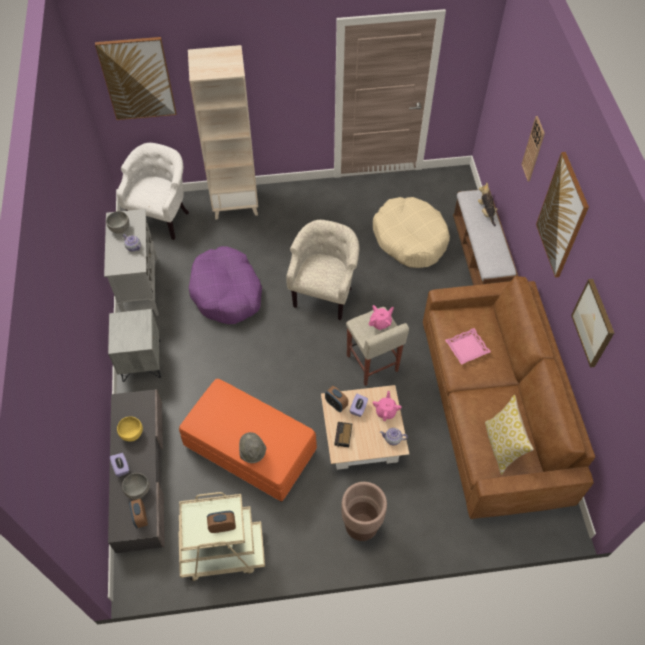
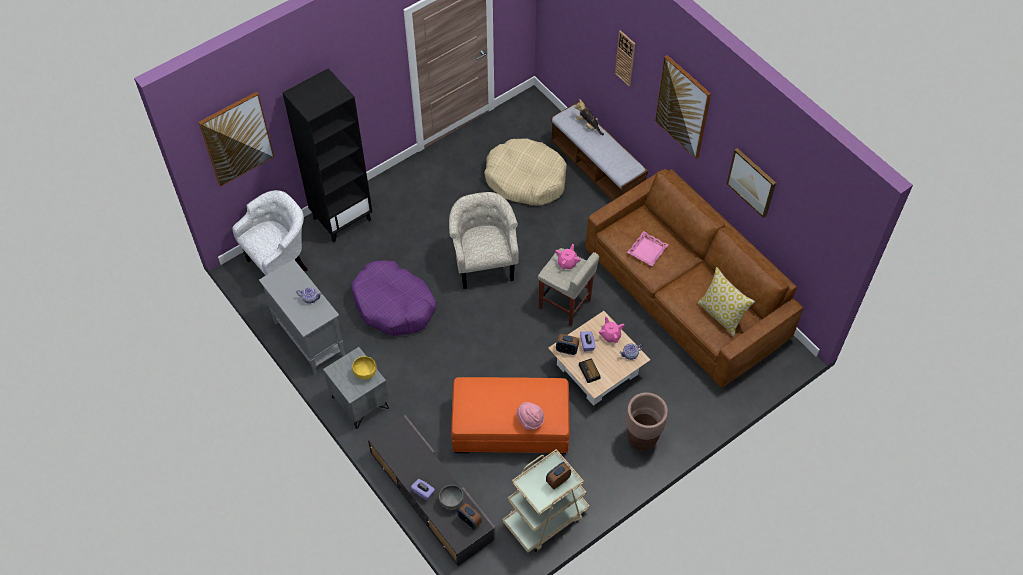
camera: 30 degrees left, 0 degrees up
(120, 229) = (284, 288): grey bowl -> none
(132, 434) = (412, 461): yellow bowl -> yellow bowl (365, 373)
(163, 217) = (280, 264): white armchair -> white armchair turned 60 degrees clockwise
(235, 203) = (342, 218): beige bookcase -> black bookcase
(252, 453) = (530, 421): grey hat -> pink hat

